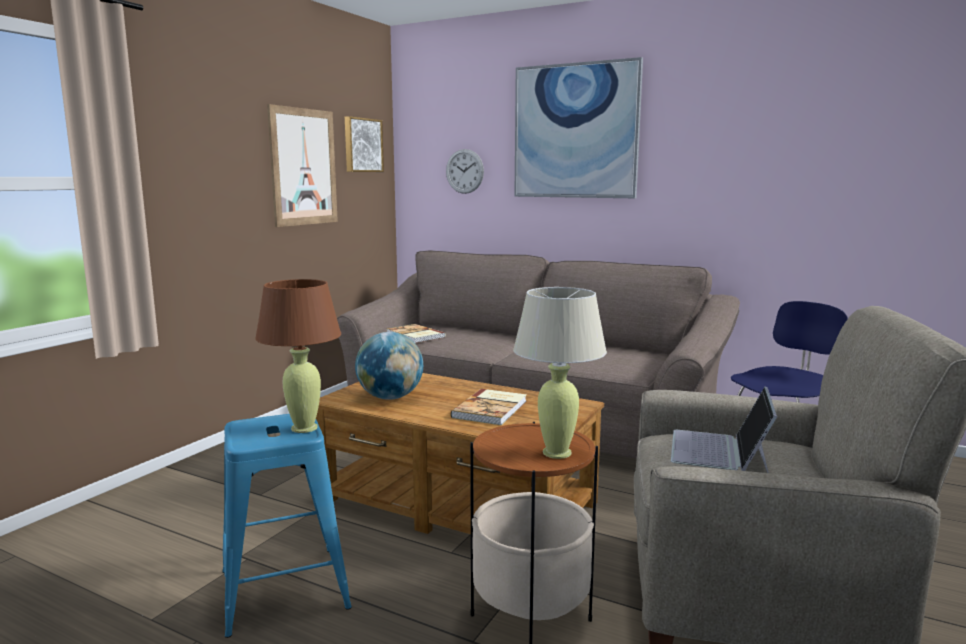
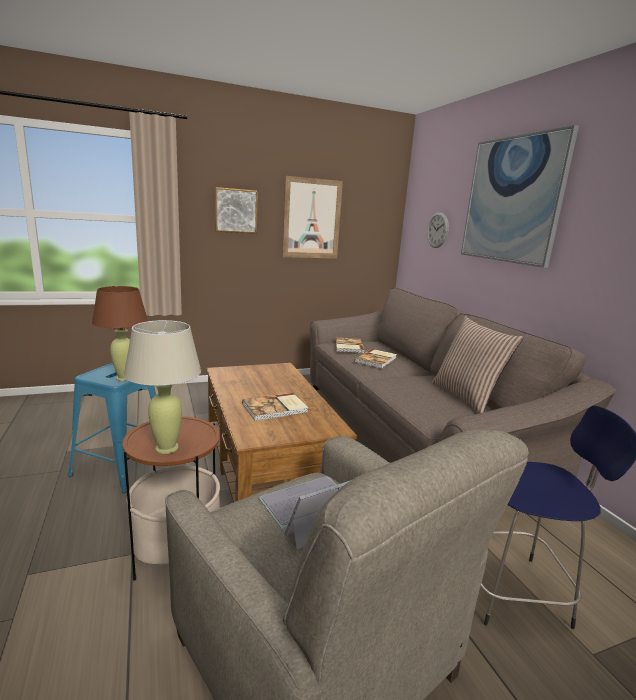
camera: 40 degrees right, 5 degrees up
(362, 145) = (370, 206): picture -> picture (235, 211)
(390, 397) = (245, 380): globe -> none
(473, 339) = (377, 360): none -> book
(610, 347) = (466, 397): none -> pillow

